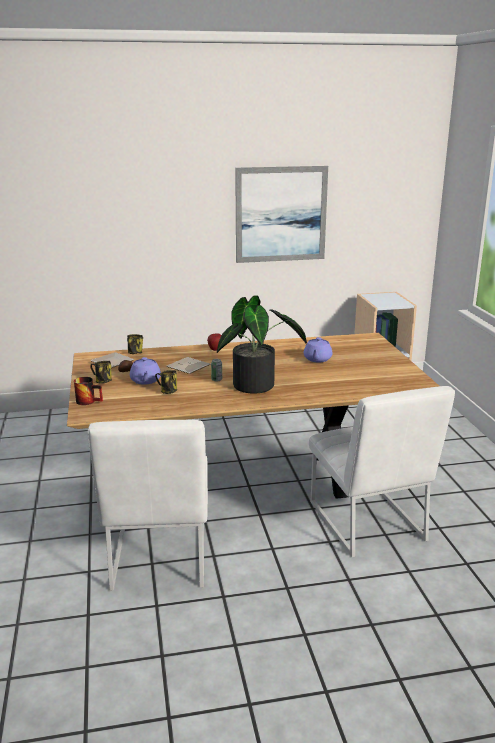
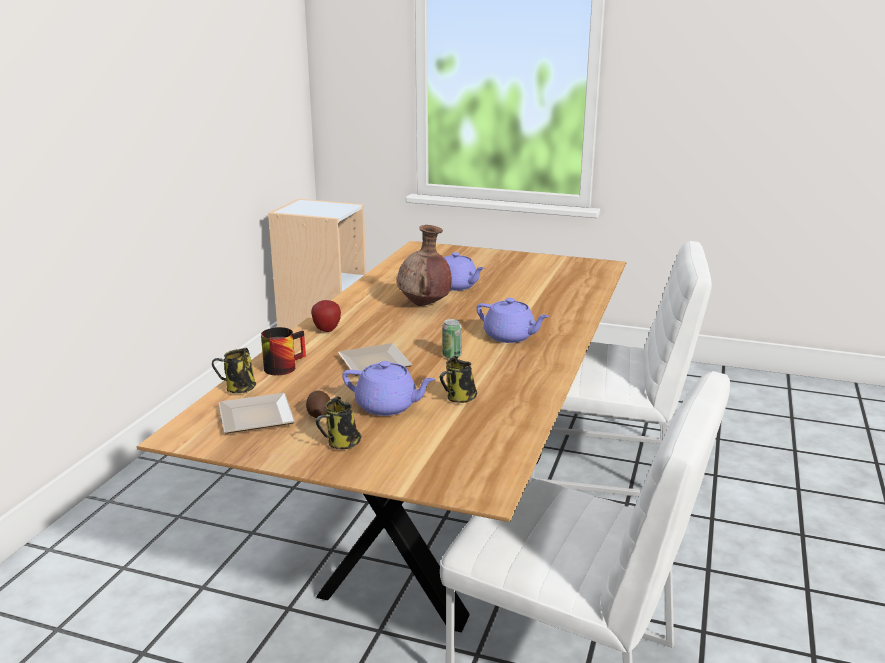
camera: 60 degrees left, 0 degrees up
(89, 401) = (420, 474): mug -> mug (282, 366)
(258, 386) = (510, 337): potted plant -> purple teapot
(277, 359) = (424, 305): none -> brown vase
(281, 214) = (172, 100): picture -> none

